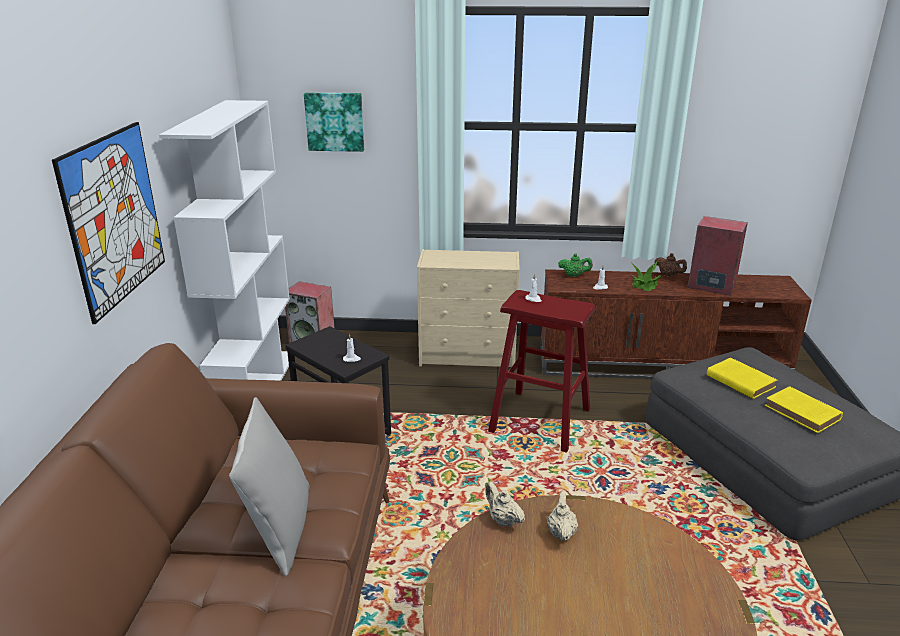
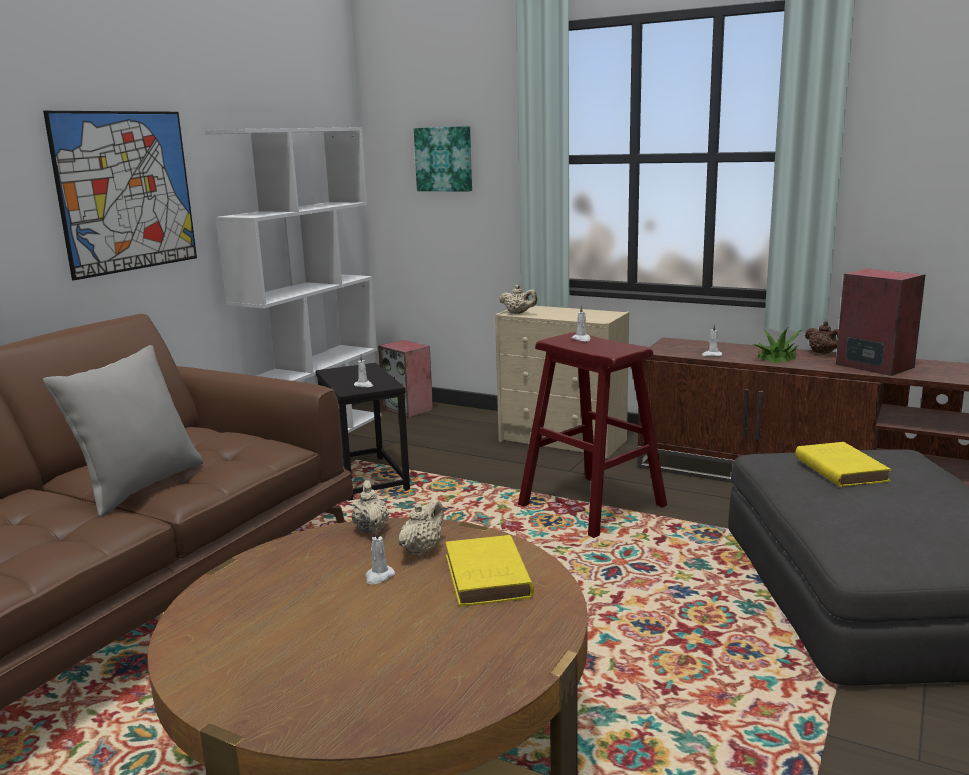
camera: 25 degrees right, 10 degrees down
(434, 263) = (518, 313): none -> beige teapot
(558, 569) = (379, 577): none -> white candle
(574, 275) = (691, 344): green teapot -> none
(804, 413) = (904, 511): yellow book -> yellow book (488, 578)

